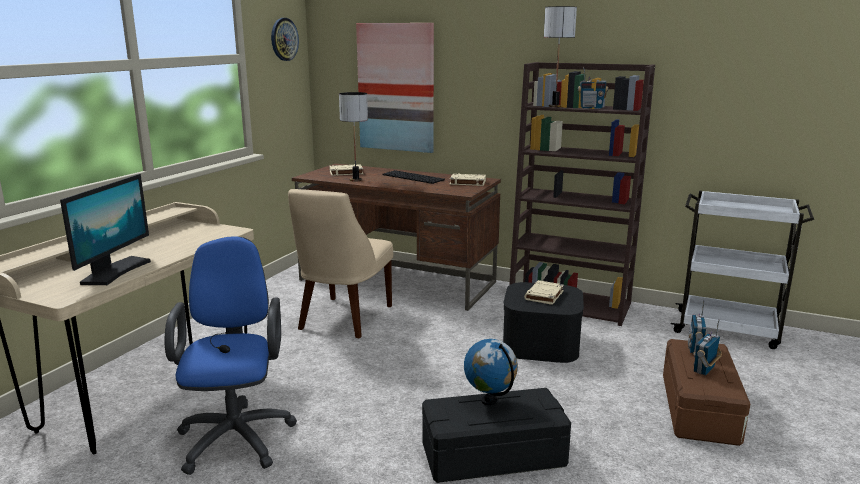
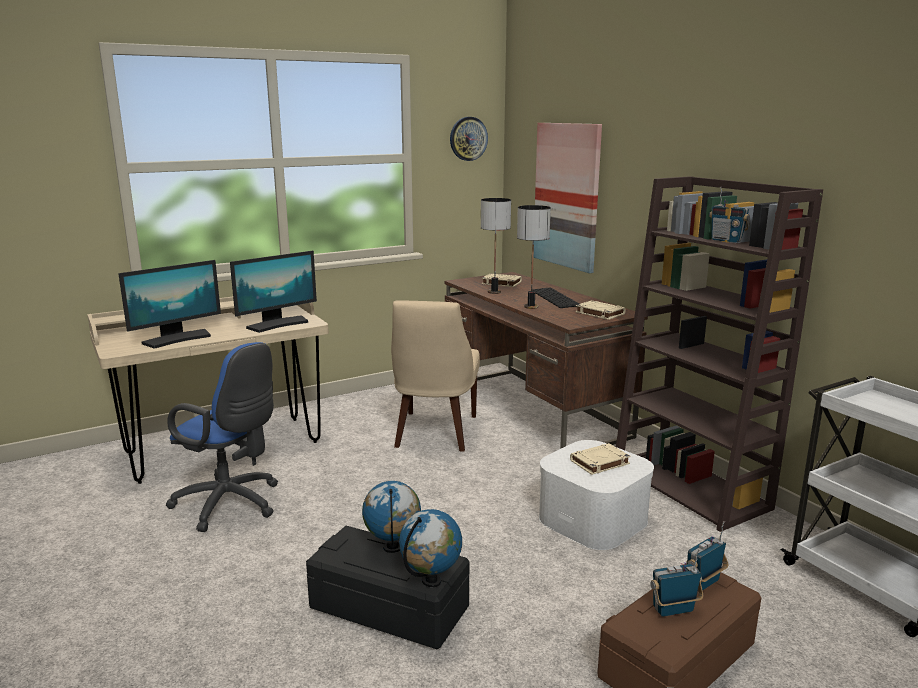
camera: 35 degrees right, 0 degrees up
(201, 238) = (277, 324): none -> monitor
(237, 435) = (232, 505): blue office chair -> blue office chair turned 90 degrees clockwise
(343, 319) = (434, 433): beige chair -> beige chair turned 45 degrees counterclockwise
(541, 343) = (593, 518): black storage box -> white storage box
(551, 411) = (431, 581): none -> globe
(554, 106) = (688, 234): table lamp -> table lamp (530, 307)

